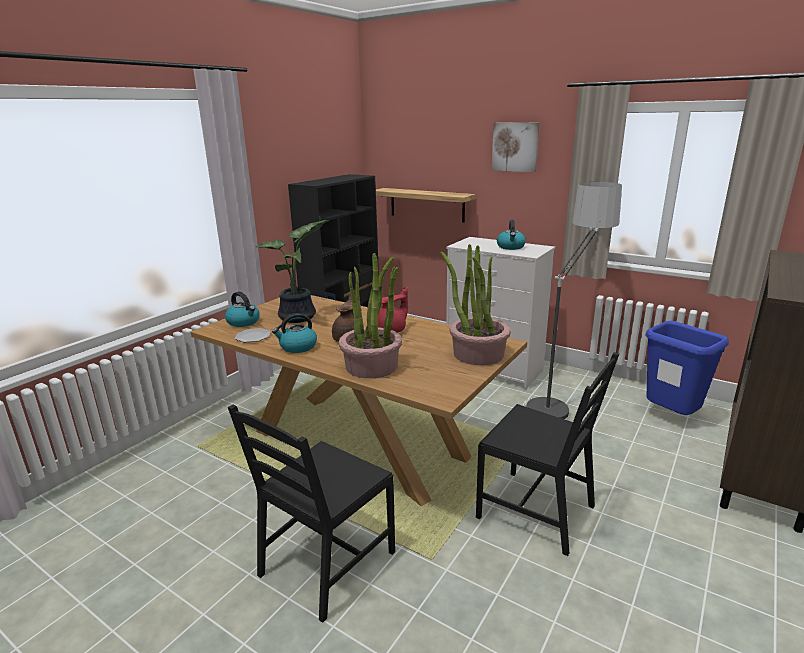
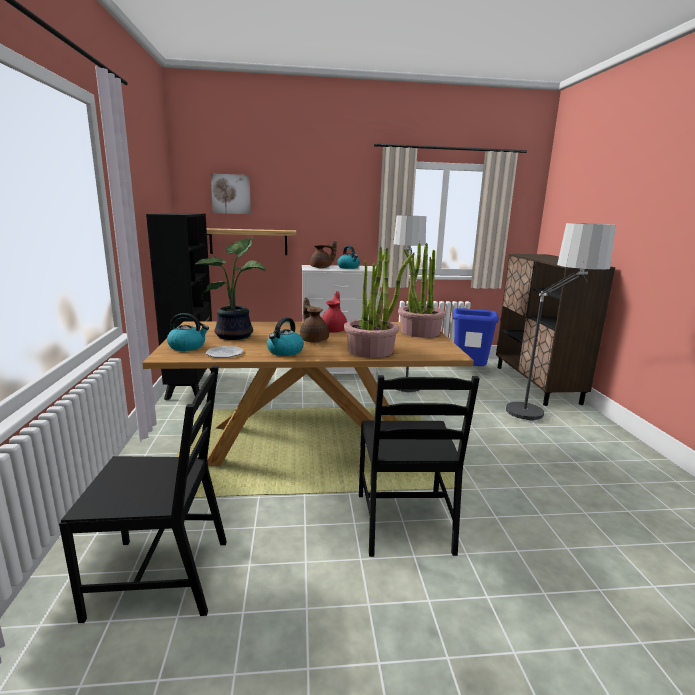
camera: 40 degrees left, 5 degrees down
(476, 244) = (321, 268): none -> brown teapot
(515, 147) = (330, 191): picture -> picture (231, 194)
(537, 511) = (476, 438): black chair -> black chair (162, 576)
(654, 533) = (538, 427): none -> floor lamp

